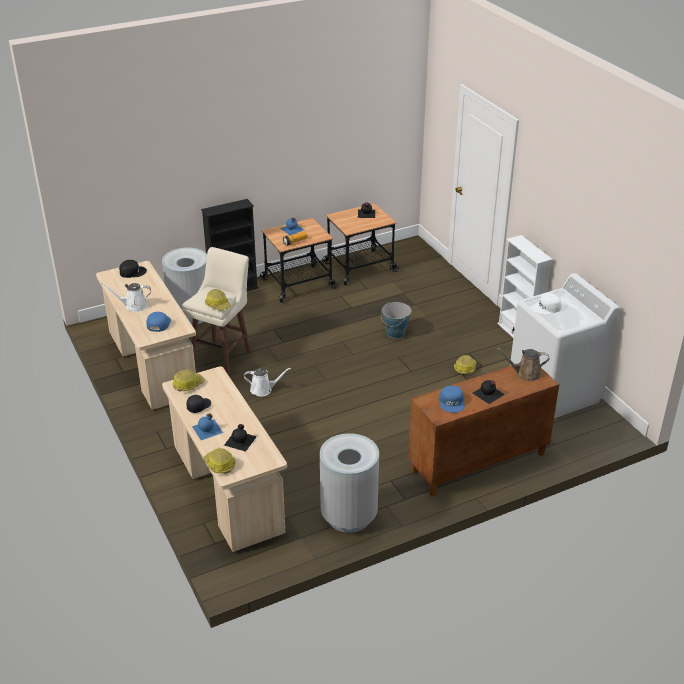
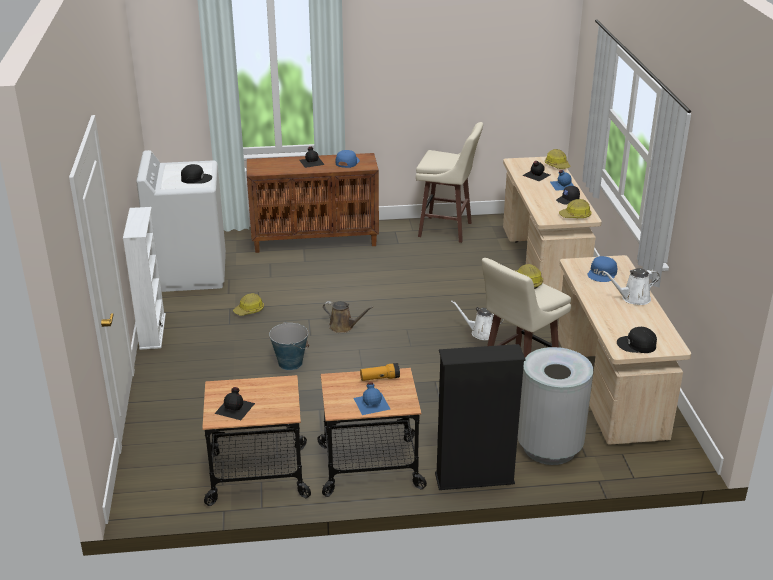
camera: 160 degrees left, 5 degrees down
(134, 306) = (633, 298): white watering can -> white watering can turned 150 degrees clockwise
(348, 516) = (447, 230): grey trash can -> beige stool
(525, 373) = (265, 168): brown watering can -> brown watering can (343, 327)
(547, 308) = (196, 178): white cap -> black cap

